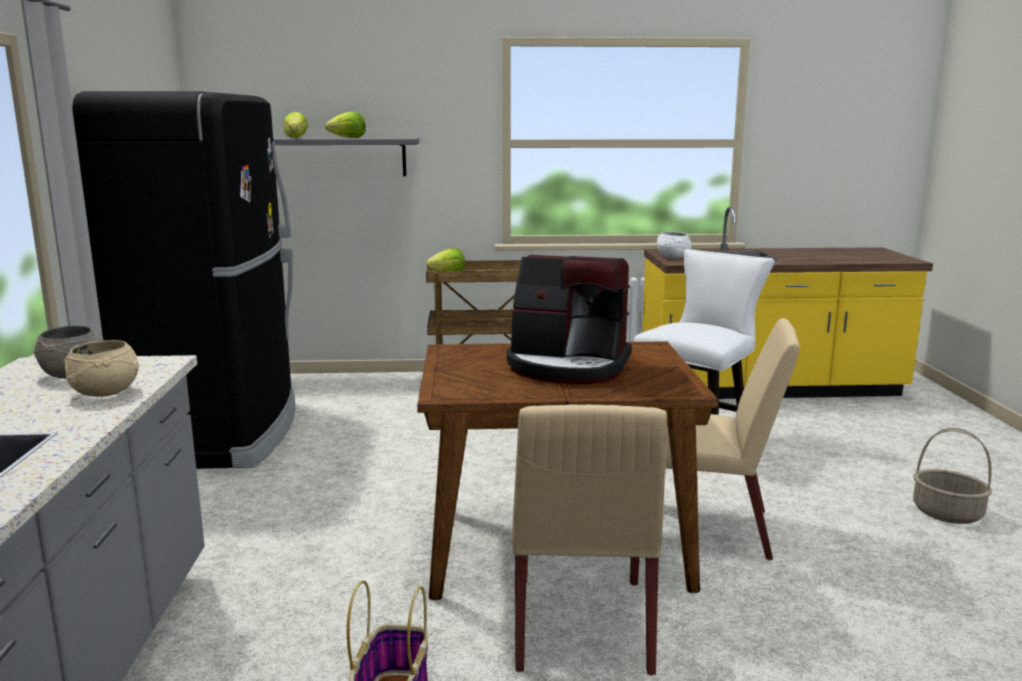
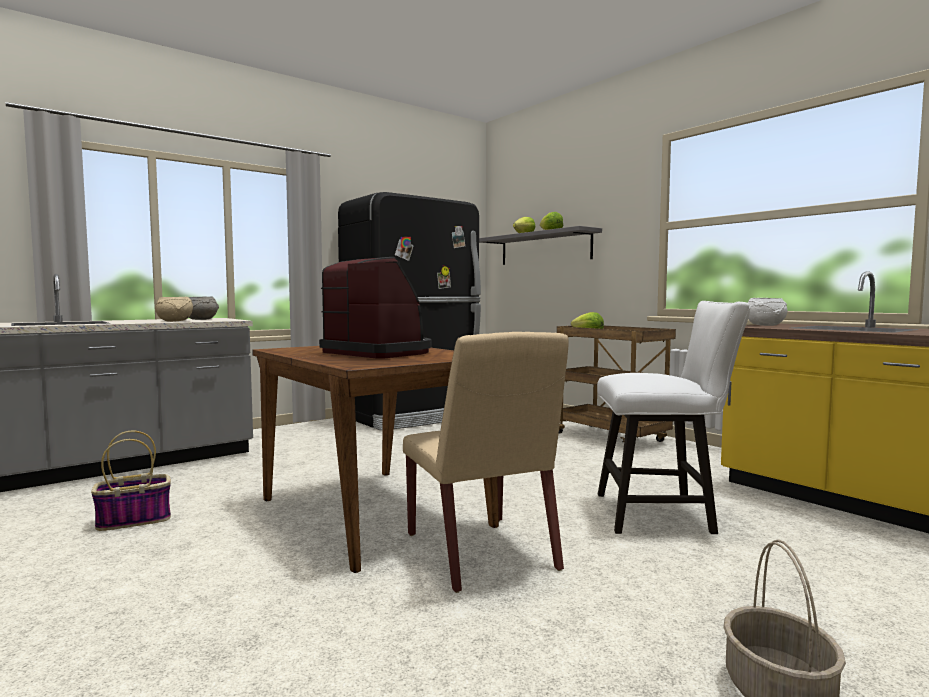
camera: 55 degrees right, 10 degrees down
(568, 366) = (379, 352): coffee machine -> coffee machine turned 150 degrees clockwise
(581, 625) = (262, 544): beige chair -> none

